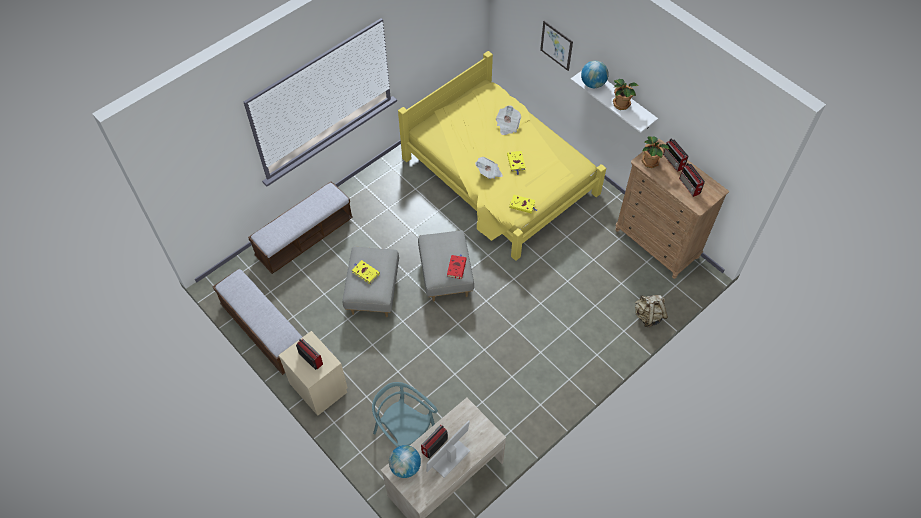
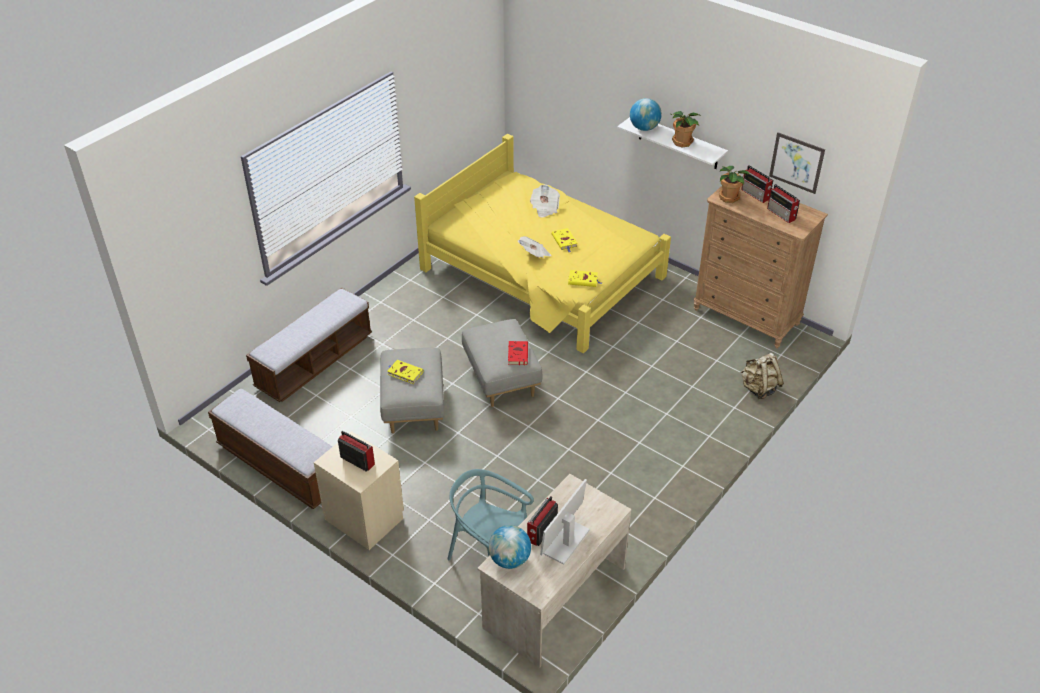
camera: 10 degrees left, 15 degrees down
(556, 45) = (591, 101): picture -> picture (796, 162)

